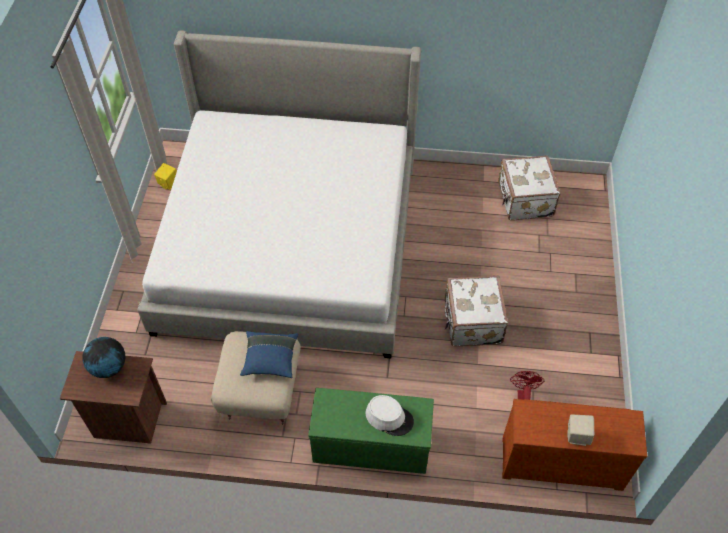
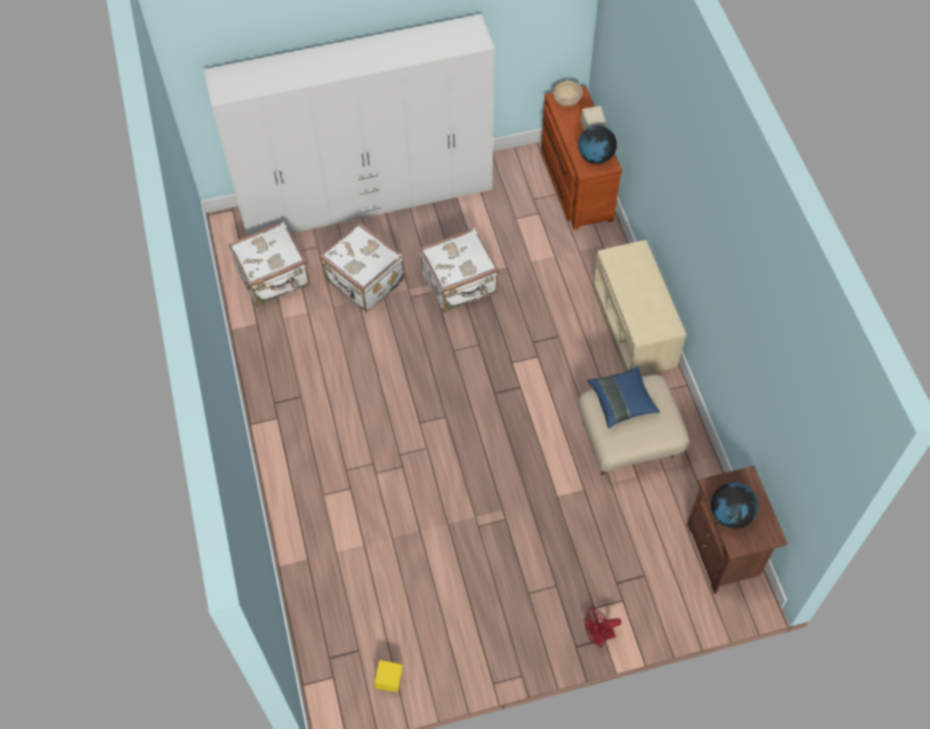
camera: 110 degrees left, 5 degrees up
(290, 243) = (429, 490): bed -> none
(370, 445) = (635, 327): green bench -> beige bench
(389, 417) = (635, 277): white hat -> none
(499, 256) = (364, 281): none -> white suitcase
(522, 396) = (524, 224): red fan -> red fan (598, 636)
(538, 424) = (595, 157): none -> globe
(590, 282) = (367, 200): none -> white wardrobe
(628, 429) = (567, 100): none -> beige bowl

